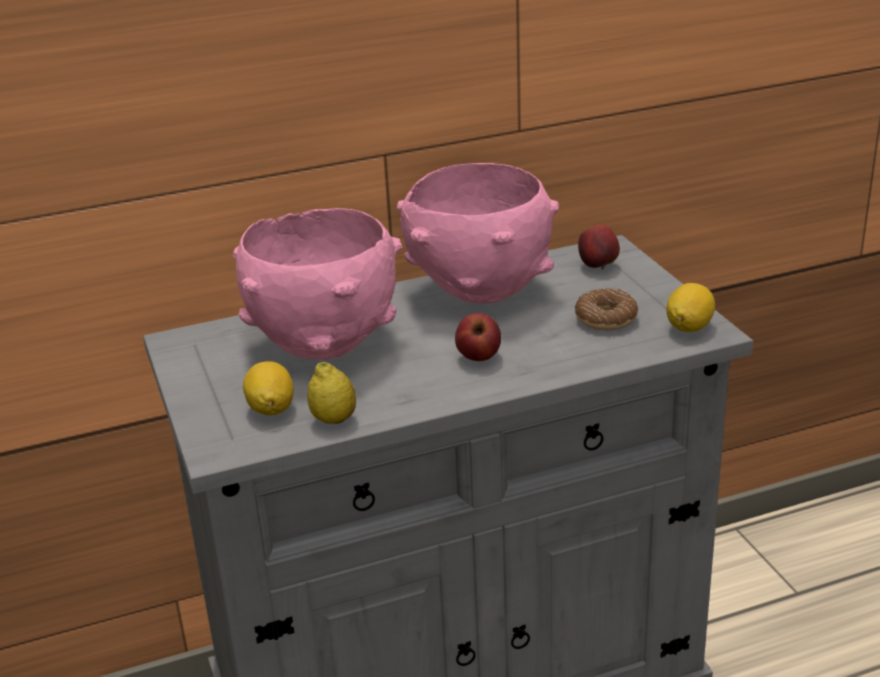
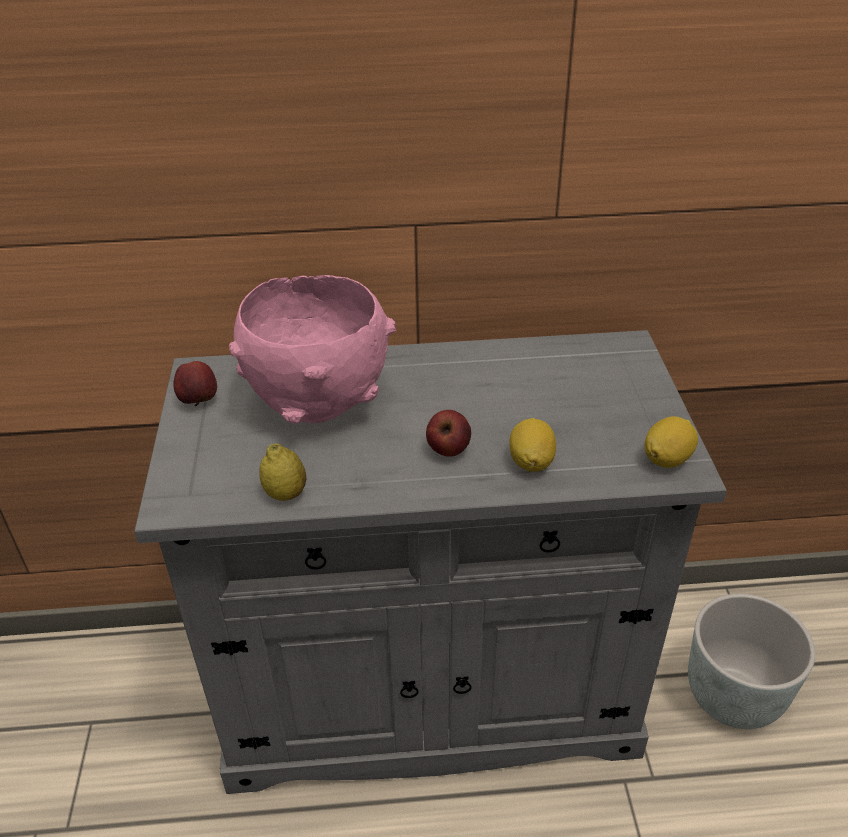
camera: 15 degrees right, 10 degrees up
(271, 408) = (238, 467): lemon -> lemon (531, 461)
(479, 291) = (483, 370): pink bowl -> none
(598, 266) = (608, 364): apple -> apple (199, 400)
(605, 319) = (588, 430): donut -> none
(780, 625) = (734, 696): none -> grey planter

